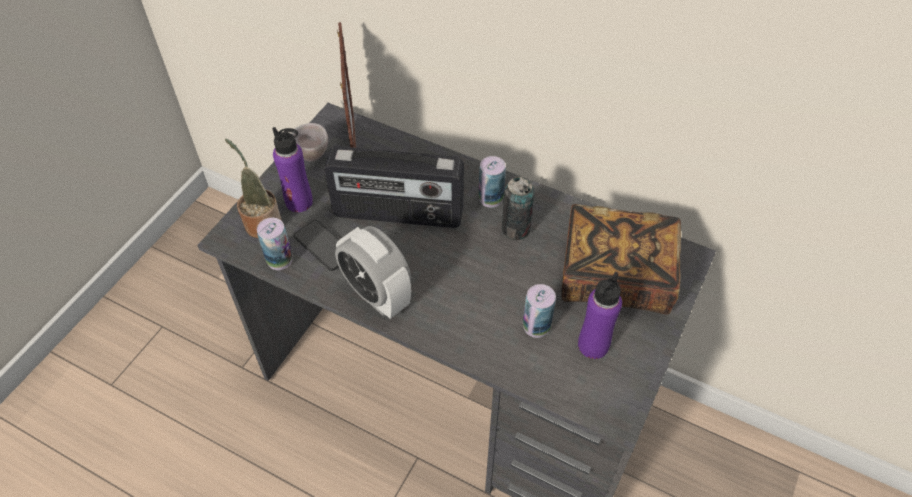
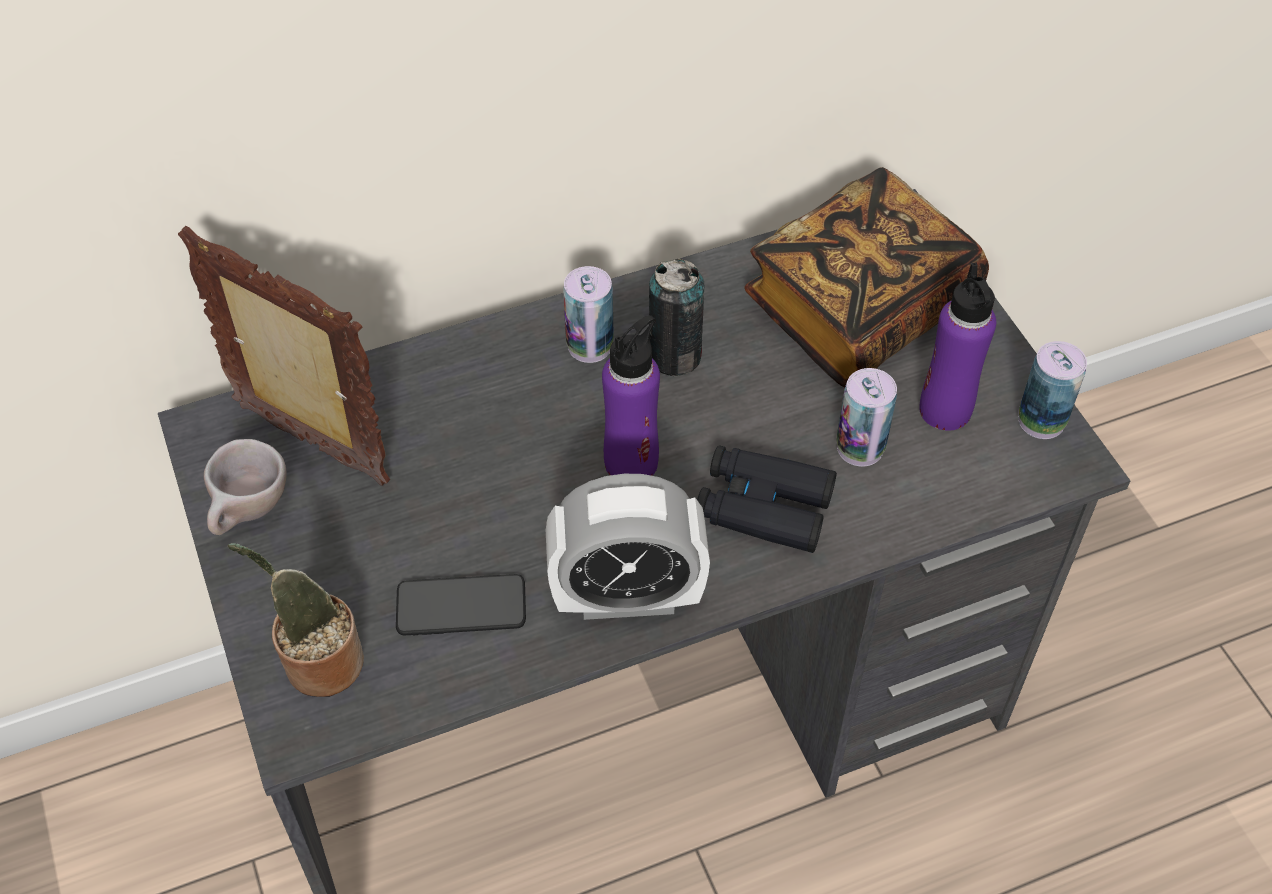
camera: 50 degrees left, 0 degrees up
(279, 260) = (426, 684): can -> can (1041, 421)
(299, 202) = (333, 584): purple bottle -> purple bottle (631, 463)
(398, 214) = (500, 472): radio -> none
(467, 312) = (763, 507): none -> black binoculars

